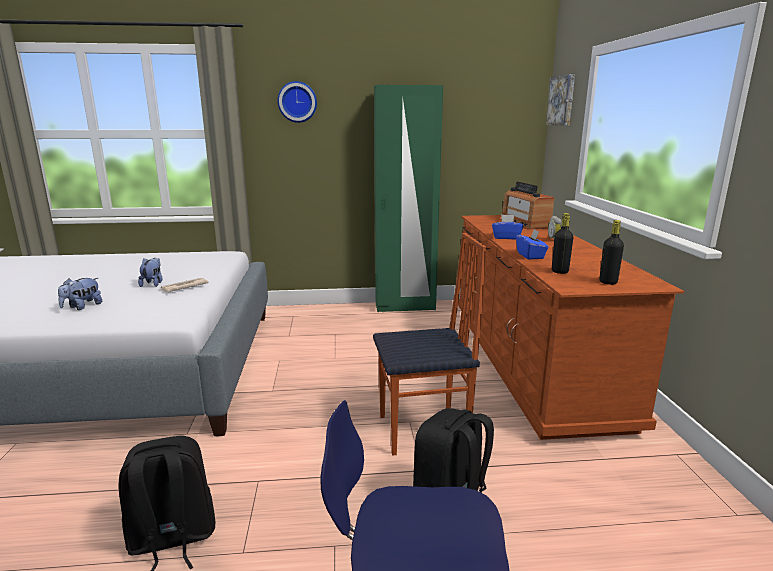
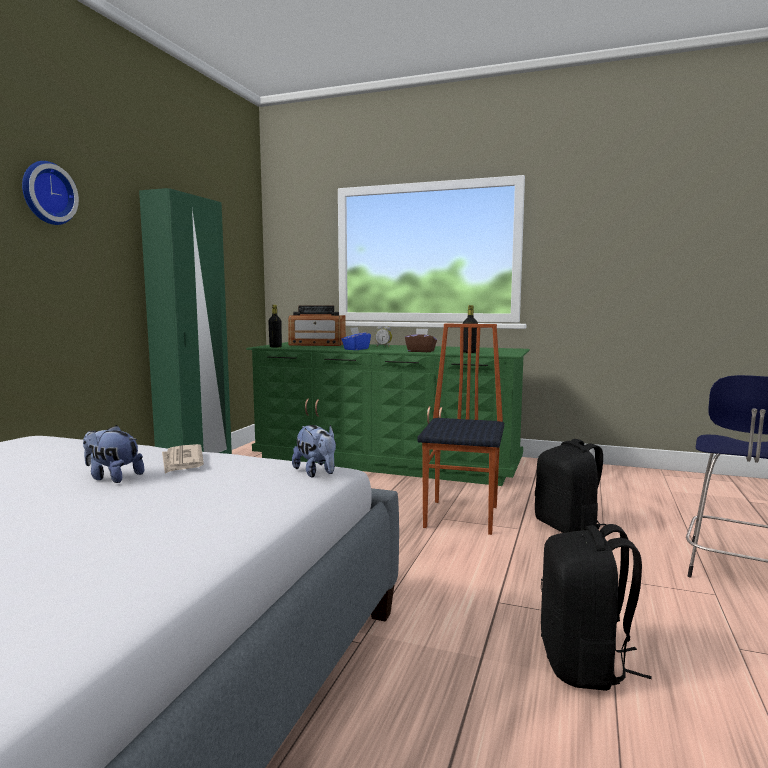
camera: 65 degrees left, 10 degrees down
(82, 307) = (159, 519): plush toy -> plush toy (317, 473)
(530, 256) = (421, 351): blue tissue box -> brown tissue box
(530, 360) = (386, 461): brown dresser -> green dresser
(562, 101) = (291, 234): picture -> none
(608, 282) = (502, 351): black bottle -> black bottle (275, 347)

